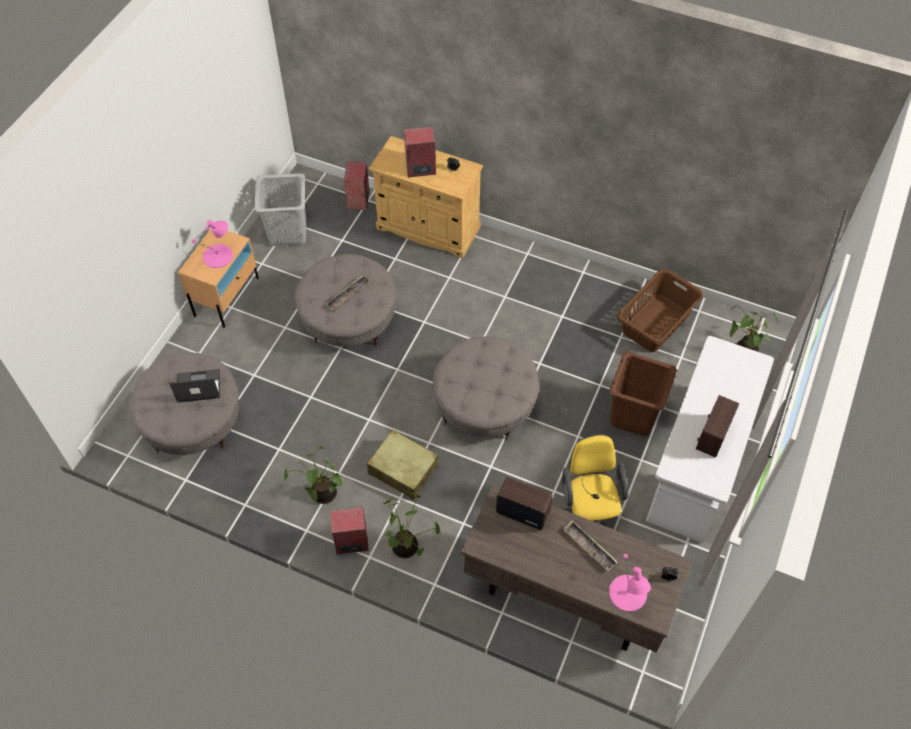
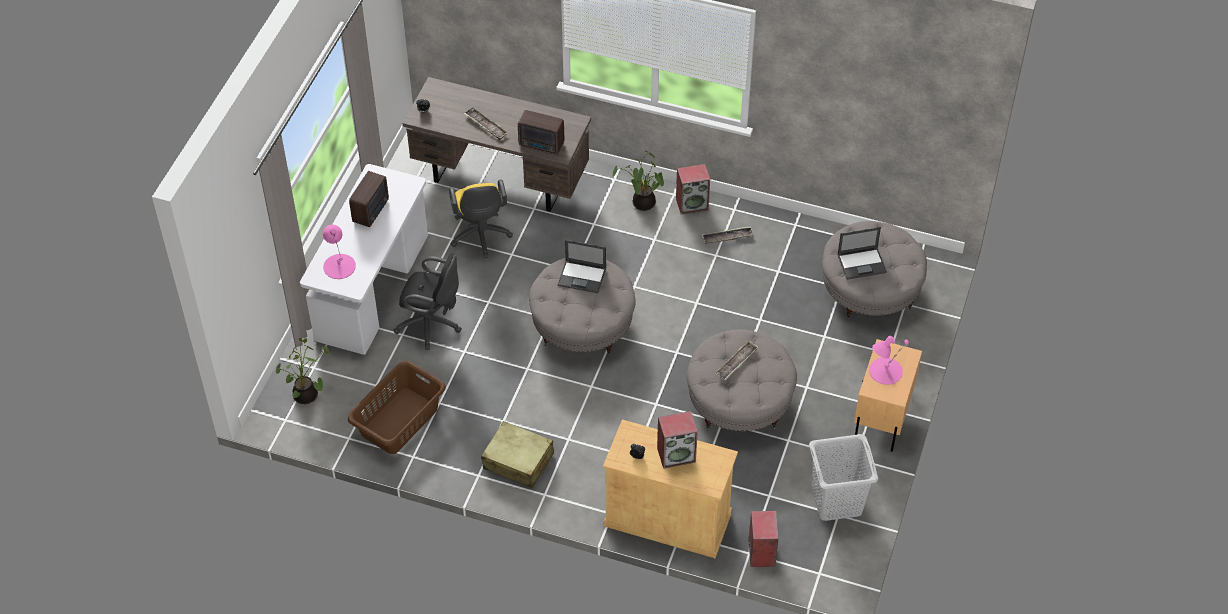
camera: 175 degrees right, 5 degrees down
(322, 494) = (727, 237): potted plant -> tray
(403, 469) = (655, 262): beige suitcase -> beige suitcase (518, 461)
(484, 392) = (582, 277): none -> laptop
(627, 593) = (456, 99): pink table lamp -> pink table lamp (339, 266)
(633, 415) = (432, 325): brown laundry basket -> black office chair

